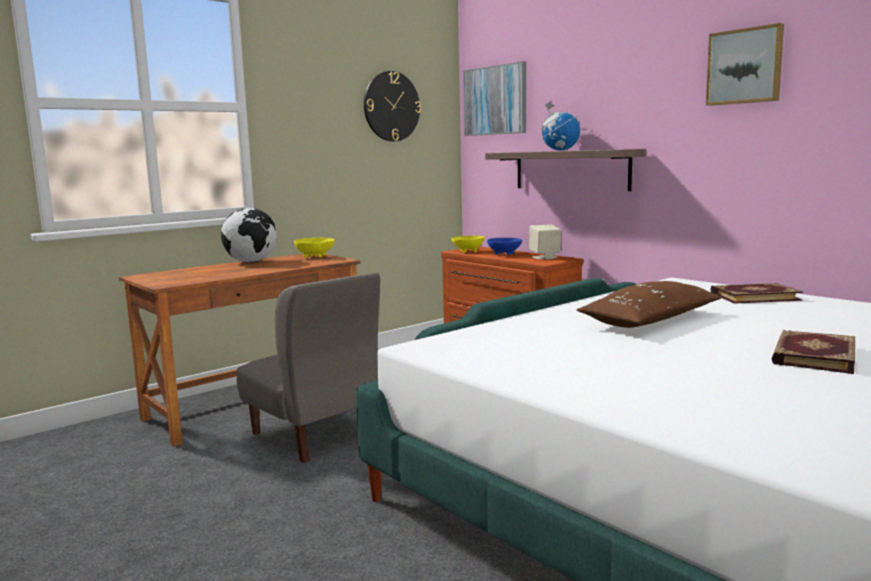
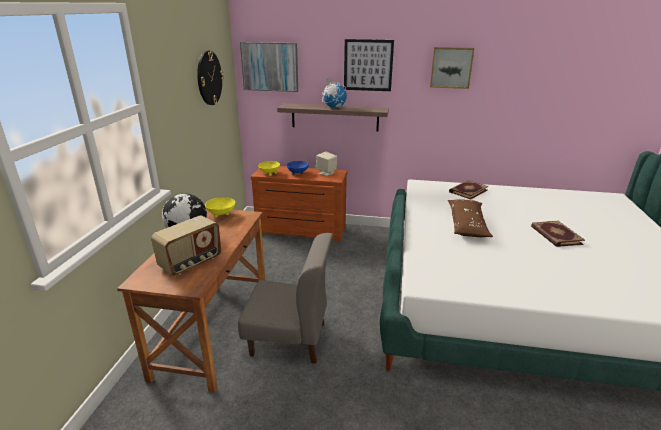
camera: 40 degrees left, 15 degrees up
(204, 274) = (191, 263): none -> radio
(615, 81) = (368, 65): none -> picture

